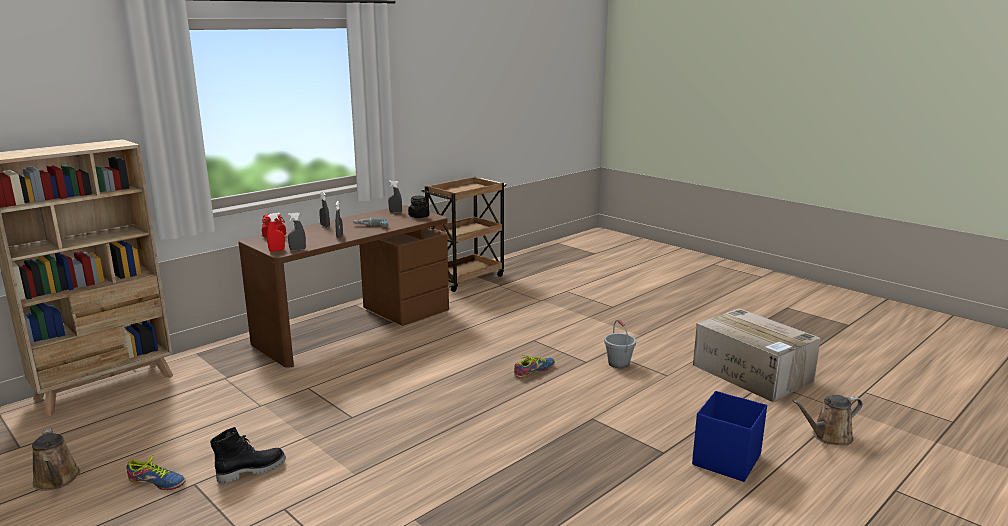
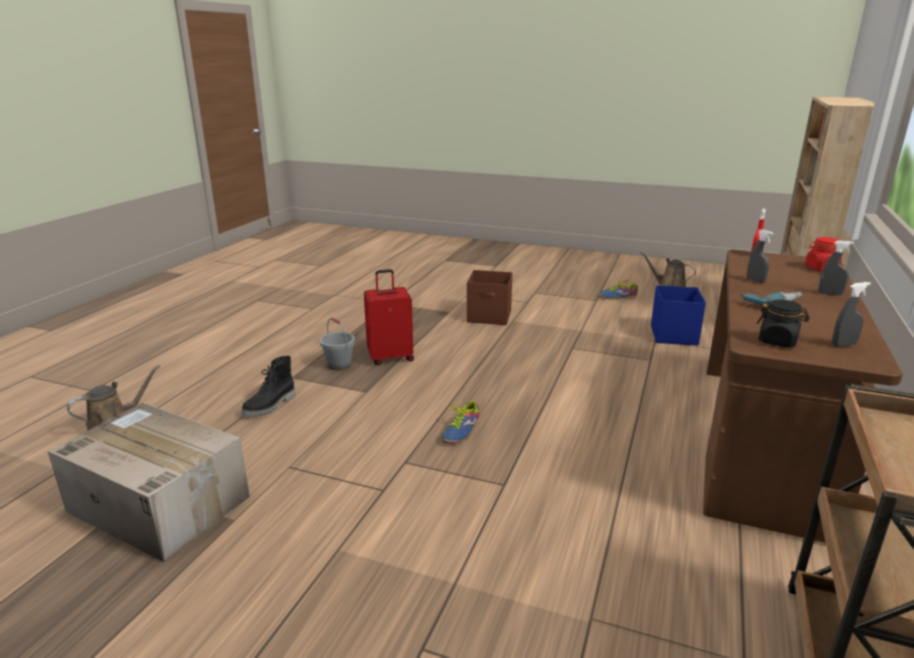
camera: 155 degrees right, 5 degrees up
(251, 470) = (578, 310): black boot -> black boot (270, 406)
(297, 250) = (739, 258): grey spray bottle -> none
(373, 490) = (490, 317): none -> brown storage box
(548, 453) = (390, 357): none -> red suitcase
(619, 363) = (359, 471): grey bucket -> grey bucket (339, 365)
(725, 460) = (237, 382): blue storage box -> blue storage box (674, 335)

